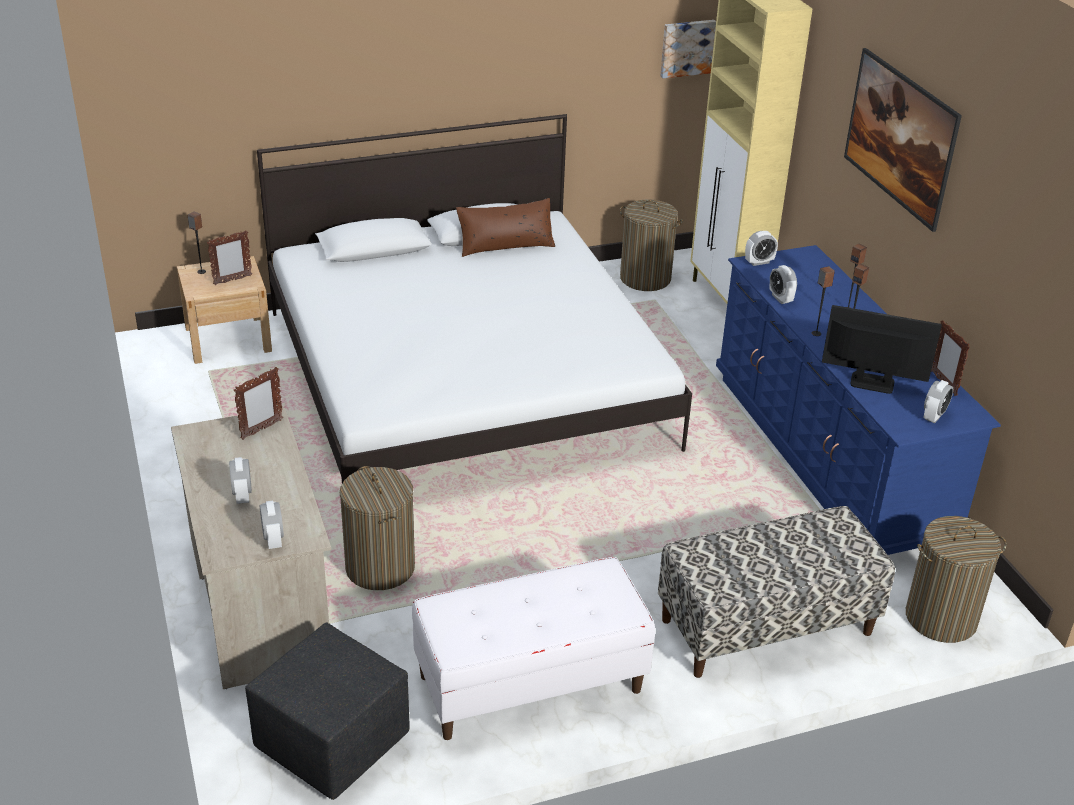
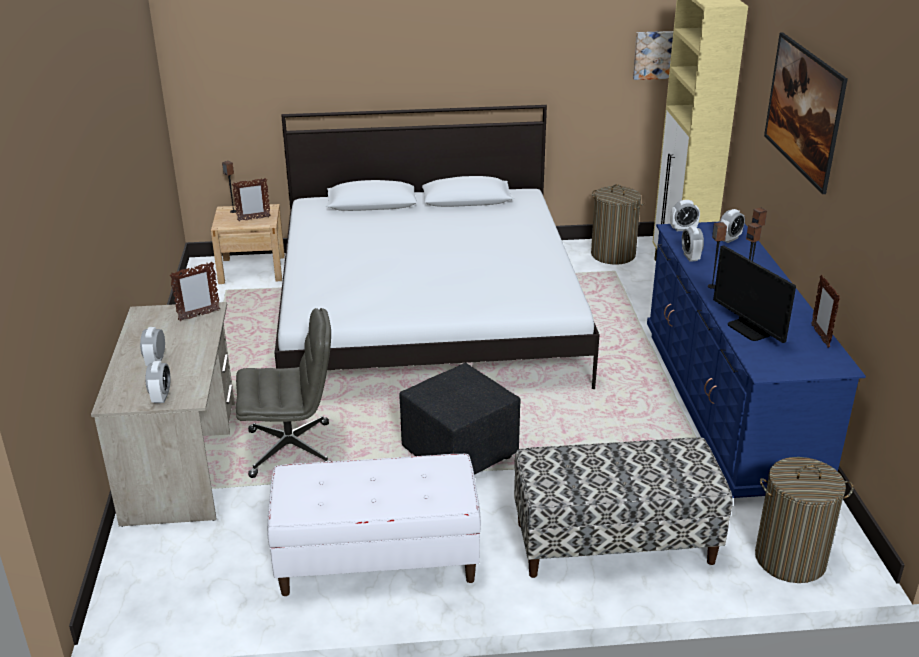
camera: 15 degrees right, 5 degrees down
(330, 745) = (184, 584): black ottoman -> black ottoman (458, 454)
(380, 568) = (291, 449): laundry basket -> grey office chair
(505, 246) = (480, 209): brown pillow -> none
(872, 383) = (749, 329): monitor -> monitor turned 150 degrees counterclockwise
(934, 416) = (799, 362): alarm clock -> alarm clock (729, 239)

